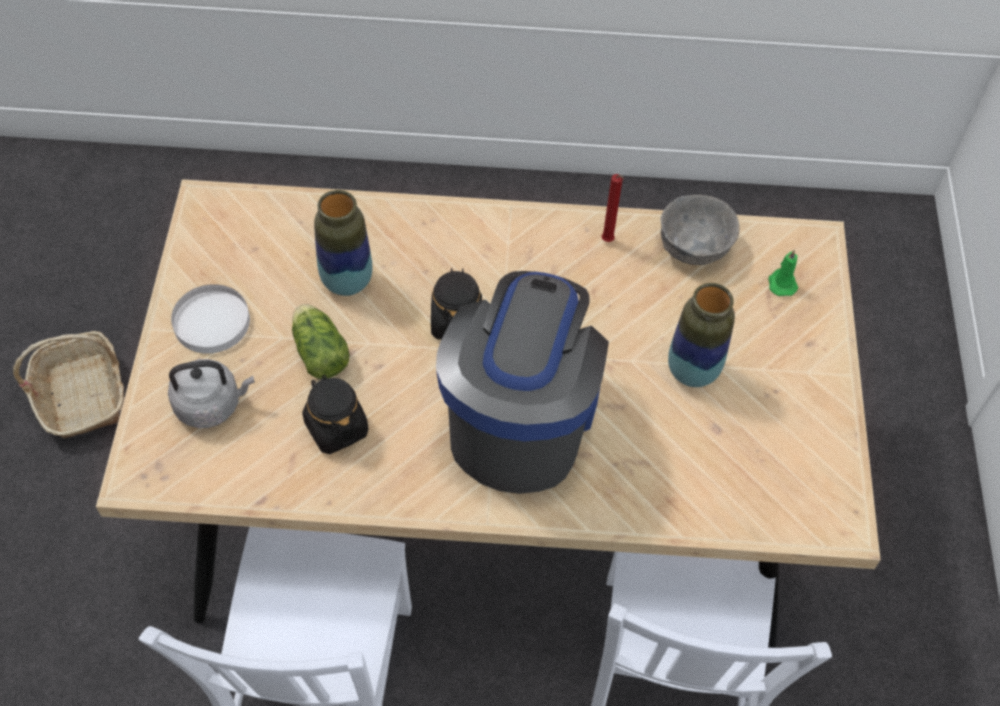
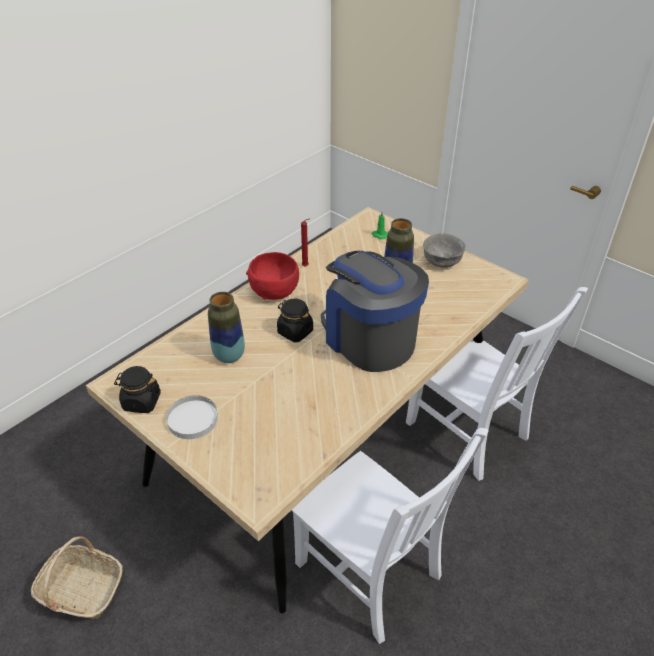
camera: 50 degrees left, 15 degrees down
(212, 404) = (245, 445): grey kettle -> none
(319, 350) = (258, 386): lettuce -> none
(336, 428) = (310, 404): black jar -> black jar (141, 402)
(518, 241) = (274, 291): none -> red bowl
(694, 248) = (337, 246): grey bowl -> grey bowl (442, 262)

